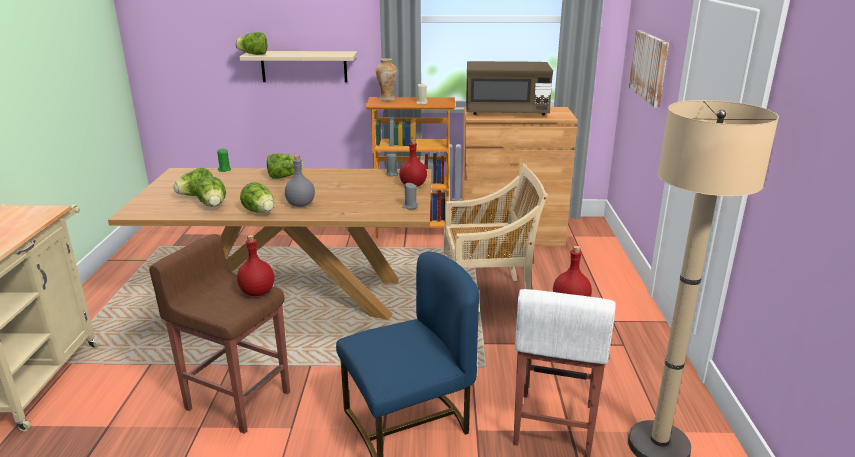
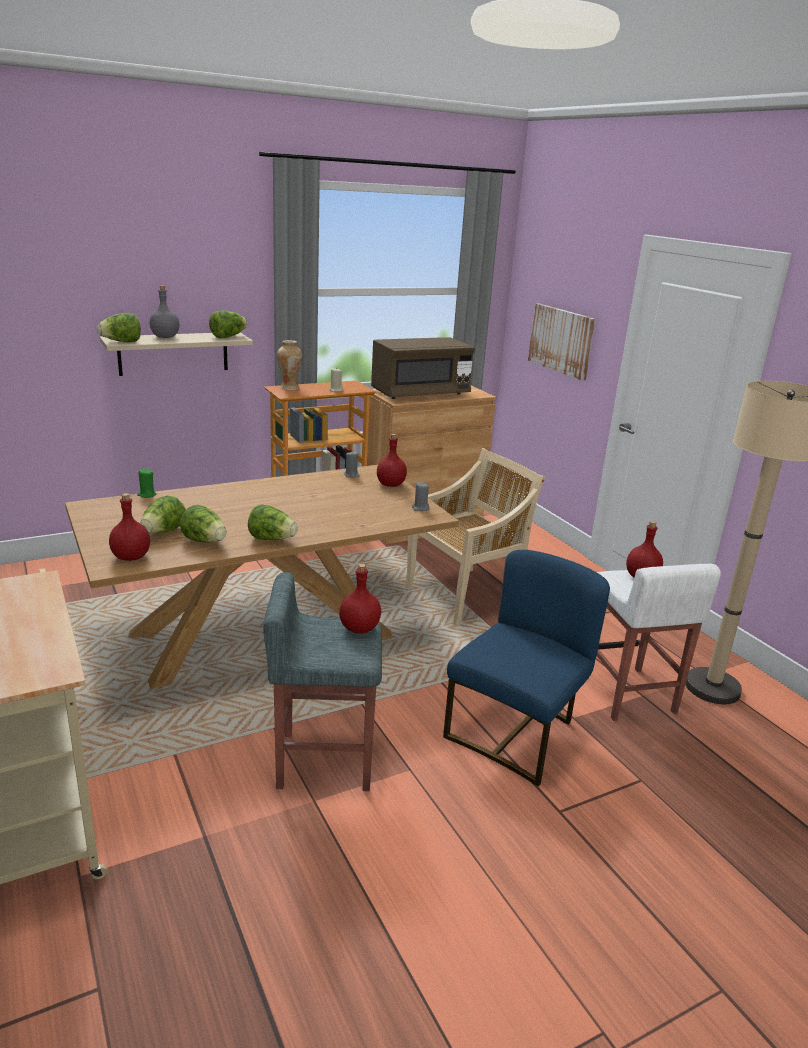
camera: 30 degrees left, 0 degrees up
(153, 208) = (131, 557): none -> red bottle
(237, 399) = (323, 760): brown stool -> grey stool
(284, 177) = (236, 494): lettuce -> lettuce (228, 337)
(301, 205) = (305, 523): grey bottle -> grey bottle (166, 337)

